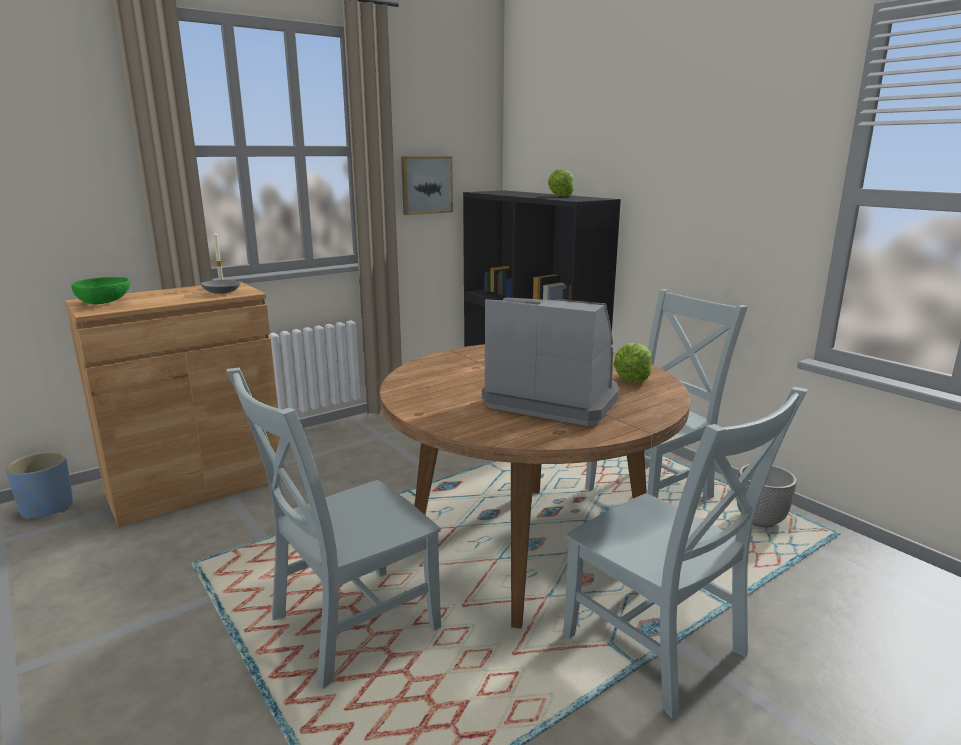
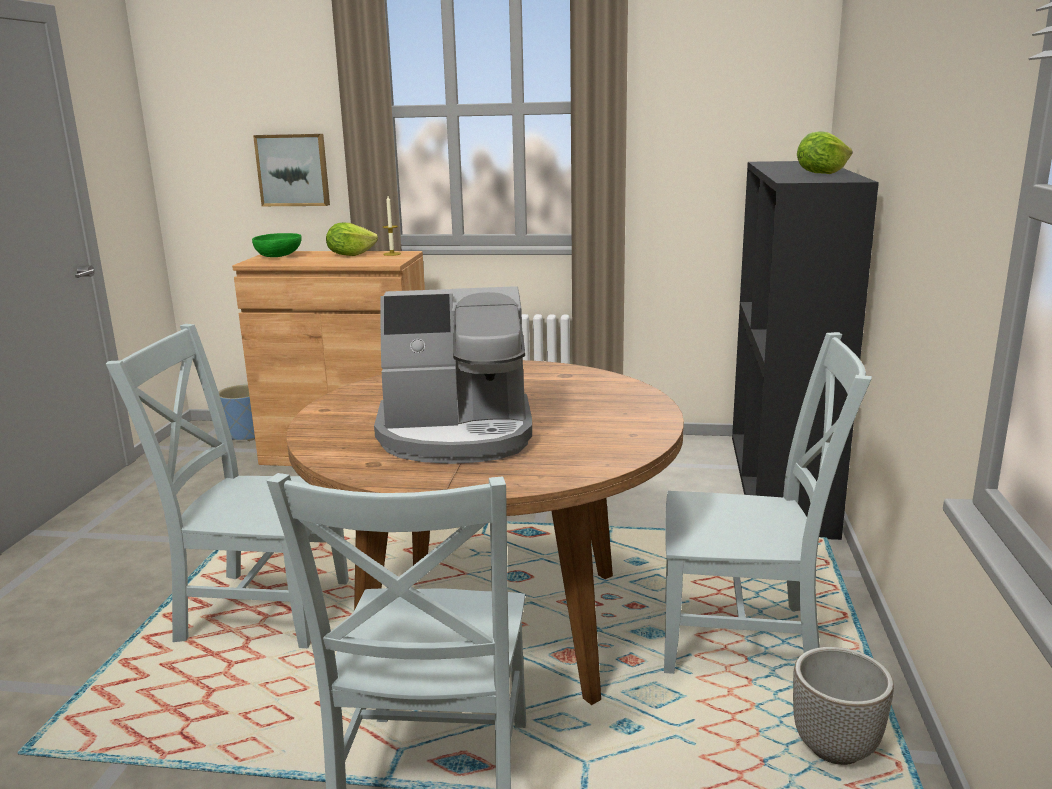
camera: 45 degrees right, 0 degrees up
(222, 292) = (373, 260): grey bowl -> none
(426, 185) = (691, 150): picture -> picture (293, 170)
(553, 400) = (457, 435): coffee machine -> coffee machine turned 105 degrees clockwise
(632, 379) = (599, 442): lettuce -> lettuce (350, 255)

